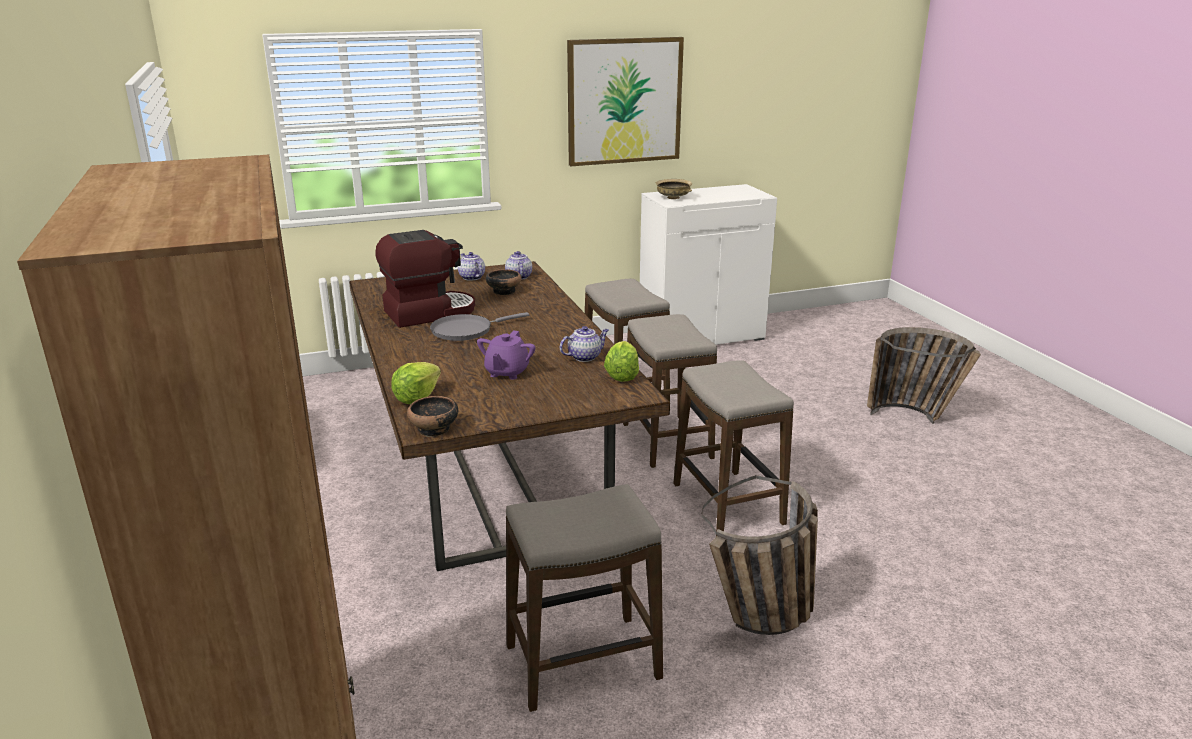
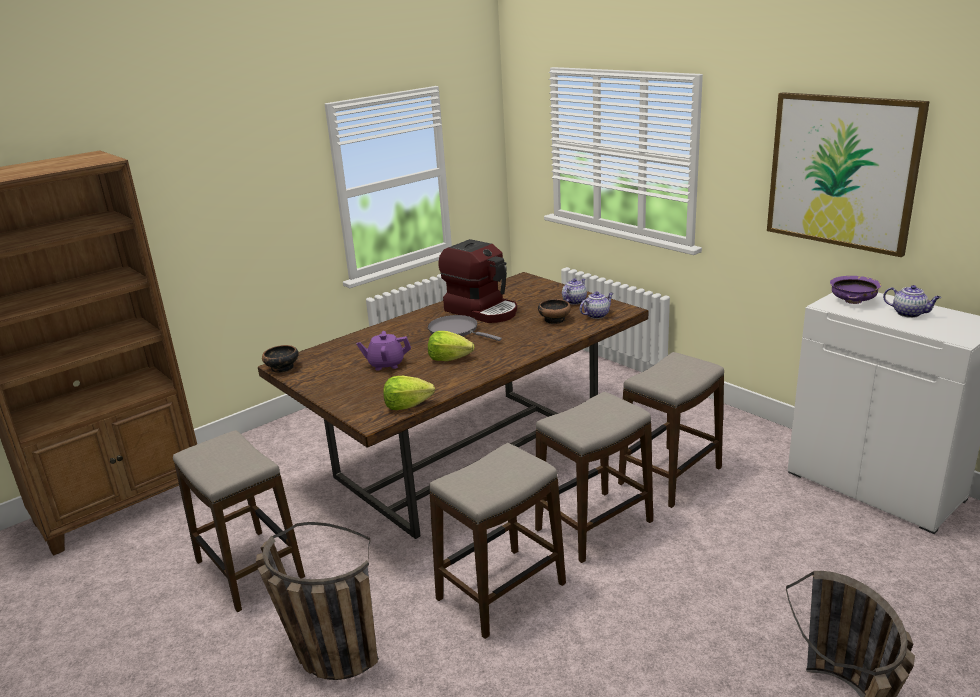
camera: 70 degrees right, 0 degrees up
(417, 397) = (328, 350): lettuce -> lettuce (449, 358)
(585, 357) = (435, 383): teapot -> teapot (909, 313)
(673, 198) = (853, 301): beige bowl -> purple bowl

